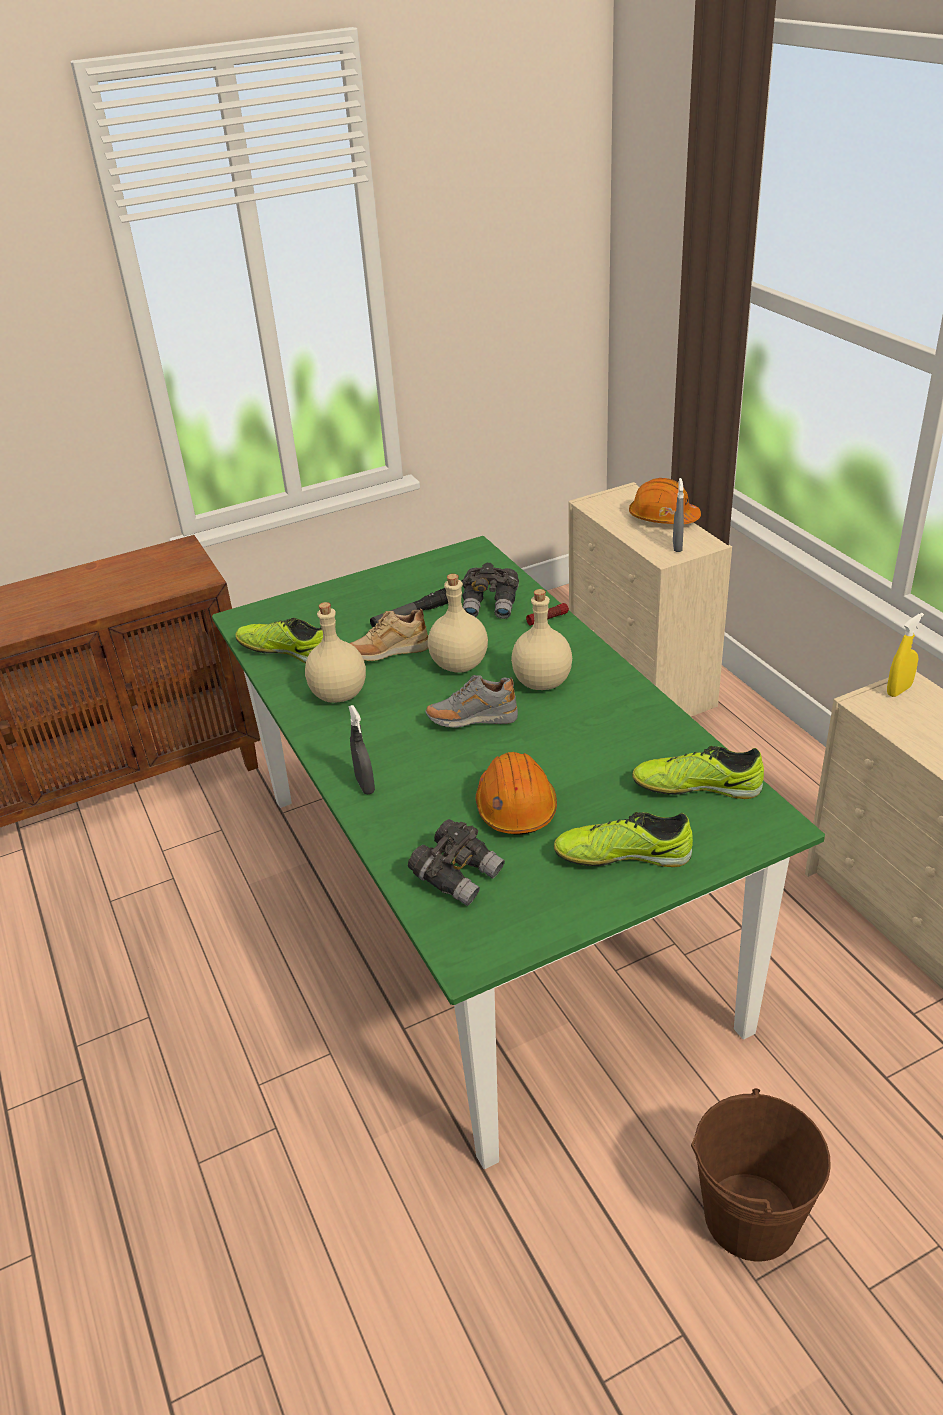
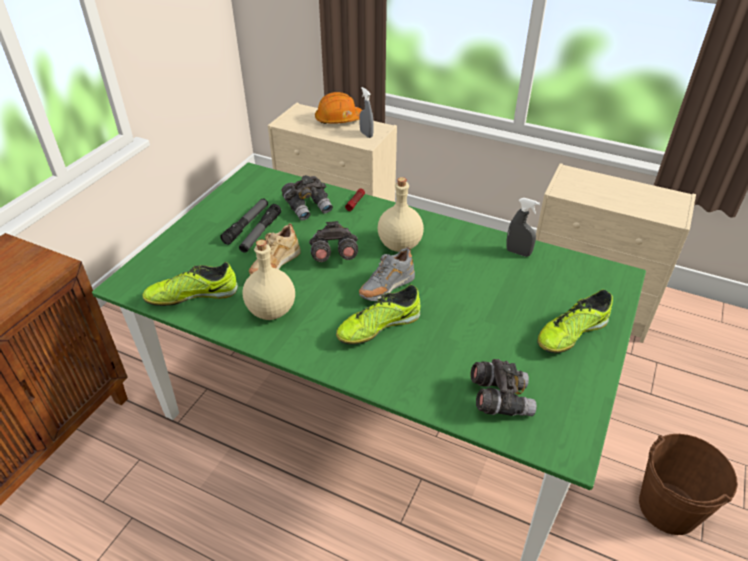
camera: 40 degrees left, 5 degrees up
(365, 785) = (367, 368): grey spray bottle -> grey spray bottle (518, 252)
(408, 602) = (246, 224): none -> flashlight
(458, 665) = (333, 255): beige bottle -> grey binoculars
(516, 807) = (479, 334): orange hard hat -> none
(696, 787) = (558, 272): shoe -> shoe (378, 326)
(899, 690) = (567, 177): yellow spray bottle -> none

